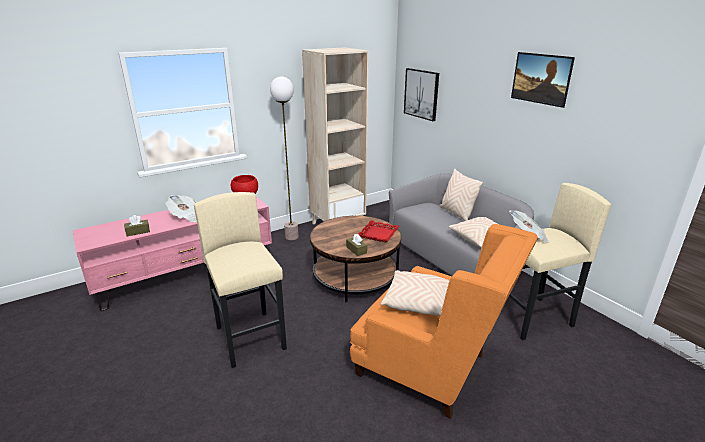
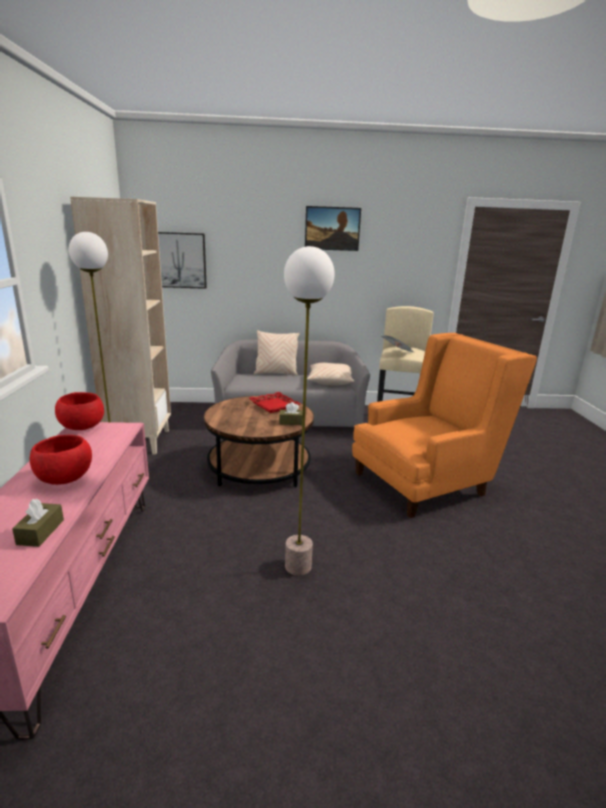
camera: 60 degrees left, 5 degrees down
(186, 216) = (65, 479): newspaper -> red bowl
(251, 337) = (297, 566): beige stool -> floor lamp
(417, 302) = (410, 425): beige pillow -> none

